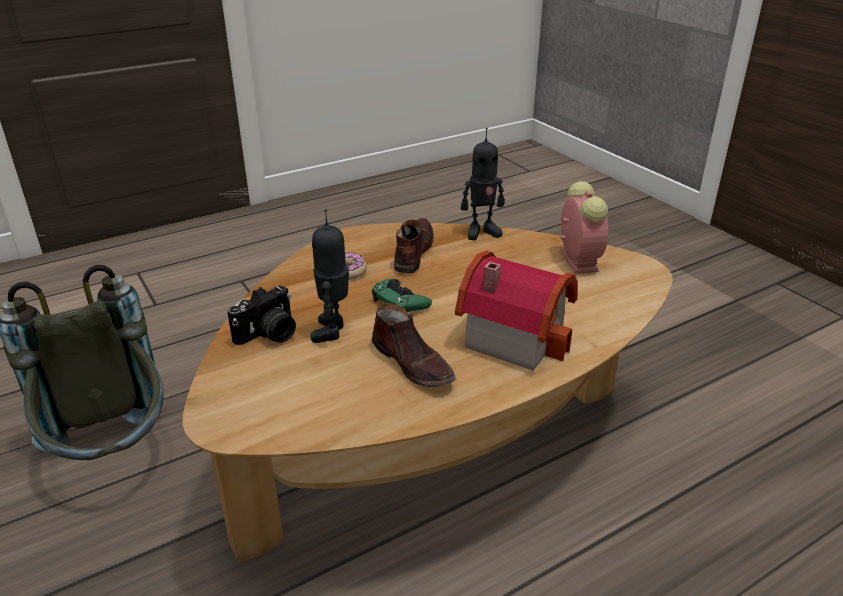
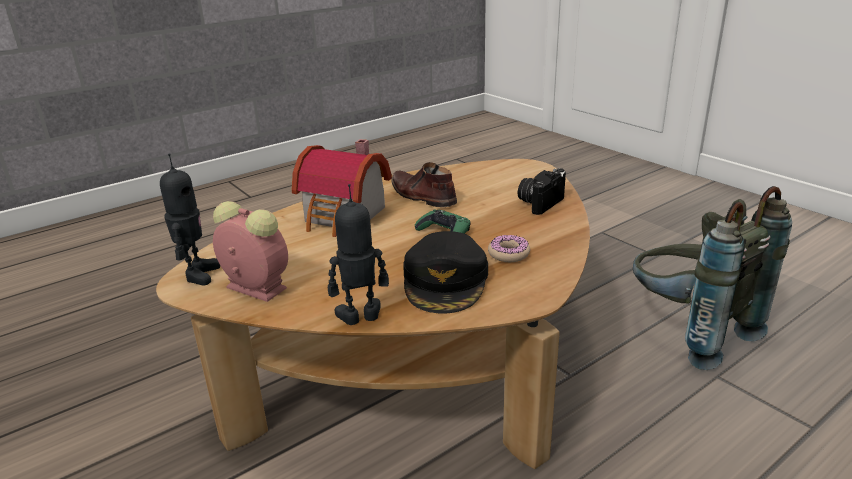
camera: 175 degrees right, 5 degrees down
(333, 331) = (491, 208): toy robot -> toy robot (198, 274)
(412, 252) = (446, 281): brown shoe -> black cap
(577, 259) = (254, 287): alarm clock -> alarm clock turned 135 degrees clockwise

